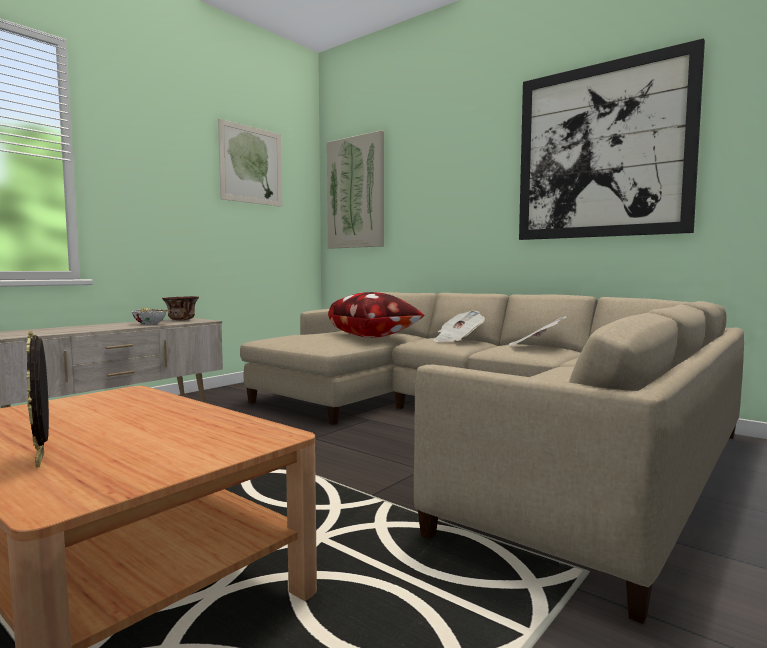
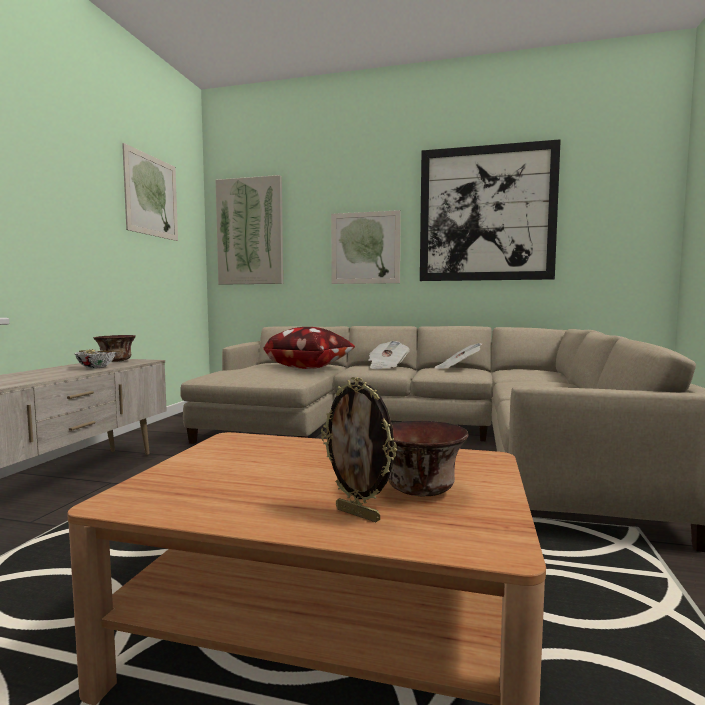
camera: 25 degrees left, 0 degrees up
(135, 452) = (420, 491): none -> bowl
(462, 203) = (365, 248): none -> picture

